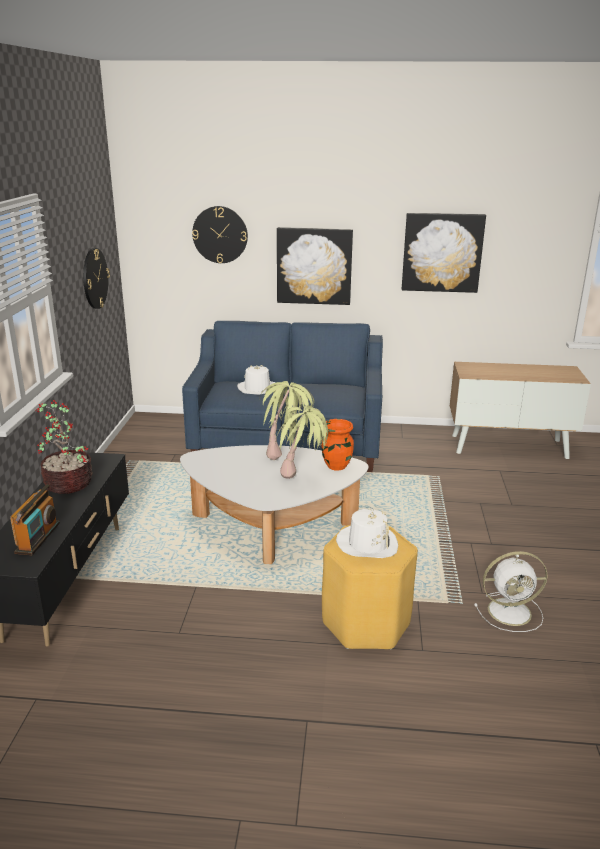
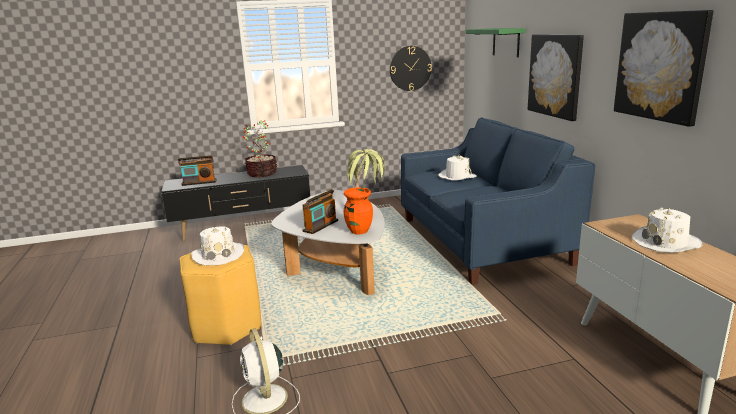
camera: 70 degrees right, 5 degrees down
(220, 234) = (506, 42): wall clock -> green shelf
(302, 482) = (321, 226): potted plant -> radio
(508, 370) = (666, 242): none -> white hat

